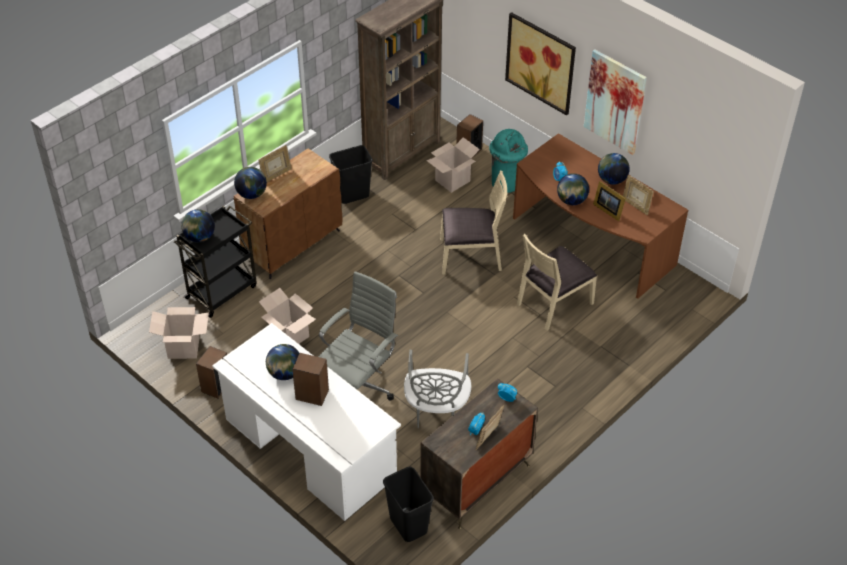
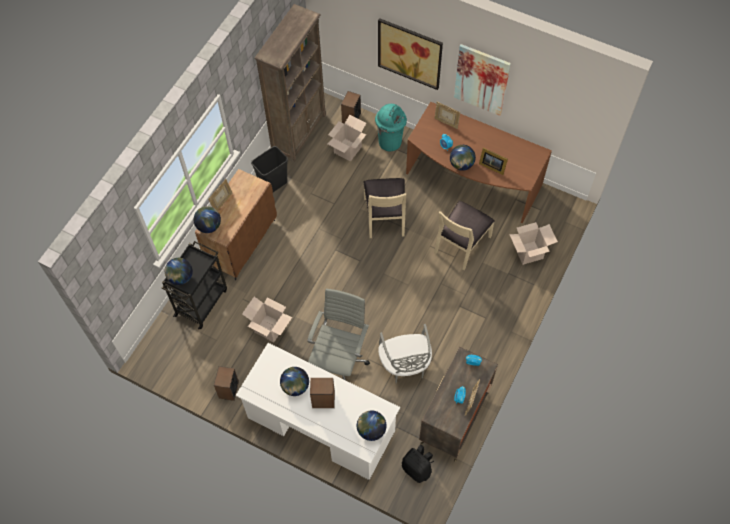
camera: 15 degrees left, 15 degrees up
(183, 348) = (190, 362): cardboard box -> cardboard box (529, 253)
(409, 525) = (417, 469): black trash can -> black backpack
(471, 256) = (385, 217): beige chair -> beige chair turned 105 degrees clockwise
(611, 180) = (485, 137): globe -> globe (371, 430)
(635, 206) = (511, 157): picture frame -> picture frame (446, 122)

